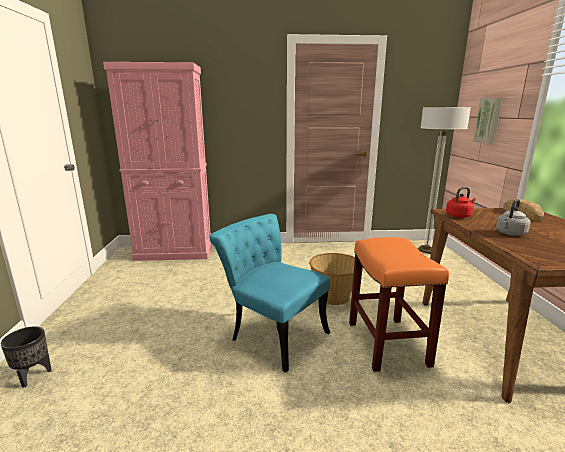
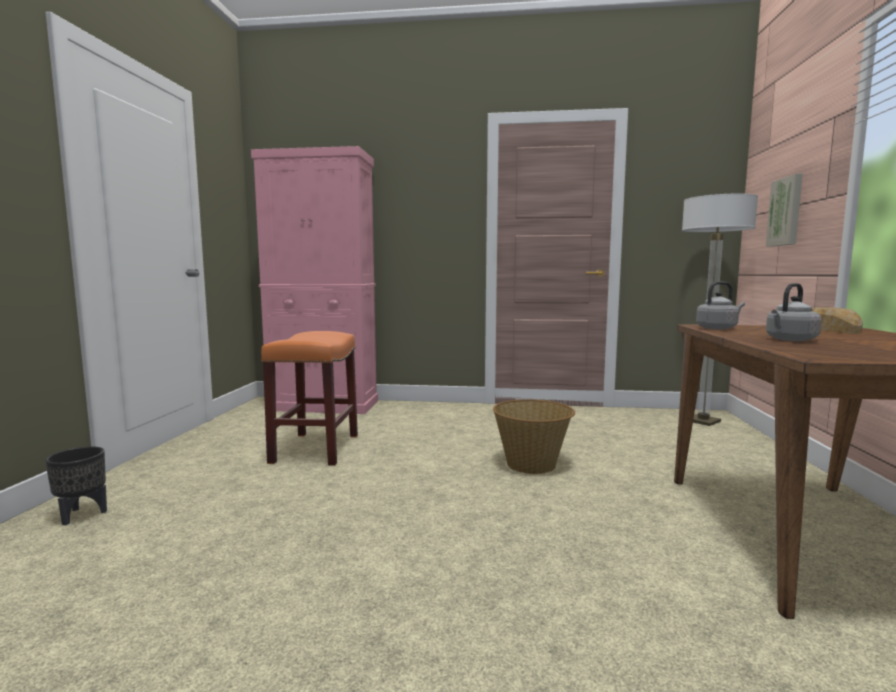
camera: 10 degrees right, 10 degrees down
(272, 333) = (420, 497): turquoise chair -> none
(386, 343) = (594, 523): orange stool -> orange stool (315, 448)
(459, 215) = (718, 328): red kettle -> grey kettle

